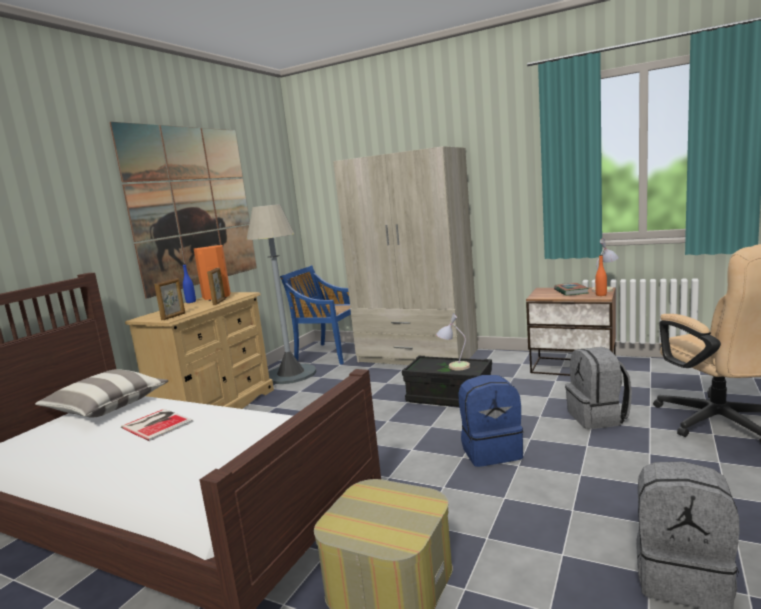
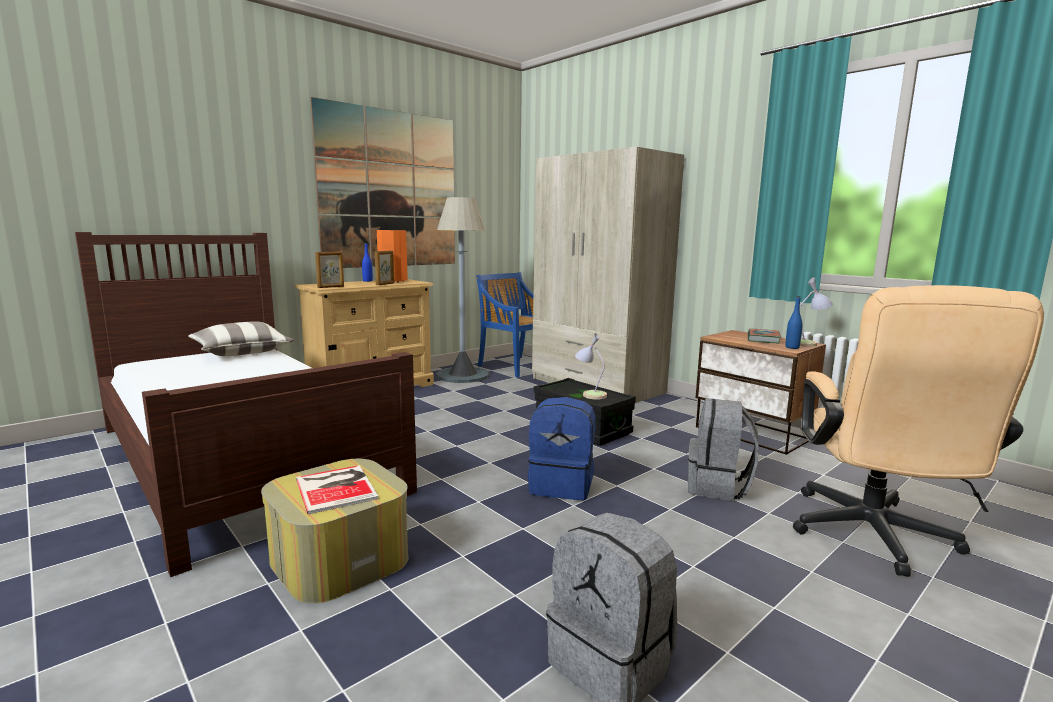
camera: 20 degrees right, 0 degrees up
(157, 424) = (253, 370): book -> book (337, 487)
(601, 295) = (792, 347): orange bottle -> blue bottle

